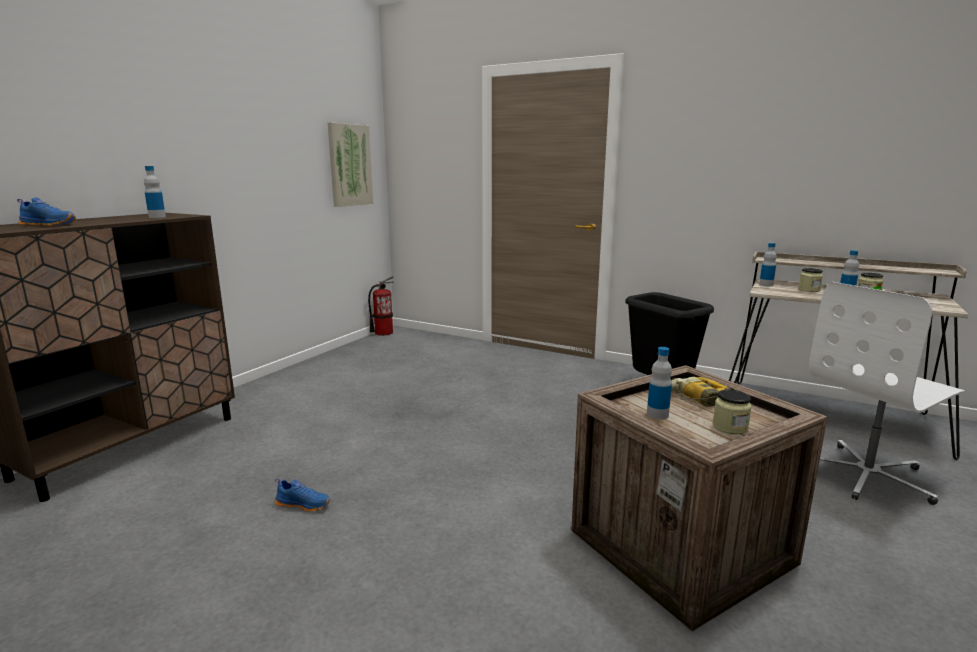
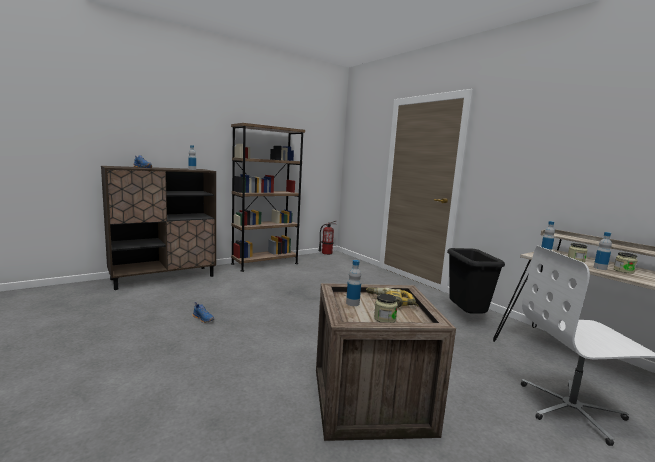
camera: 25 degrees right, 5 degrees down
(302, 373) = (265, 264): none -> brown bookcase
(349, 165) = (317, 154): picture -> none

